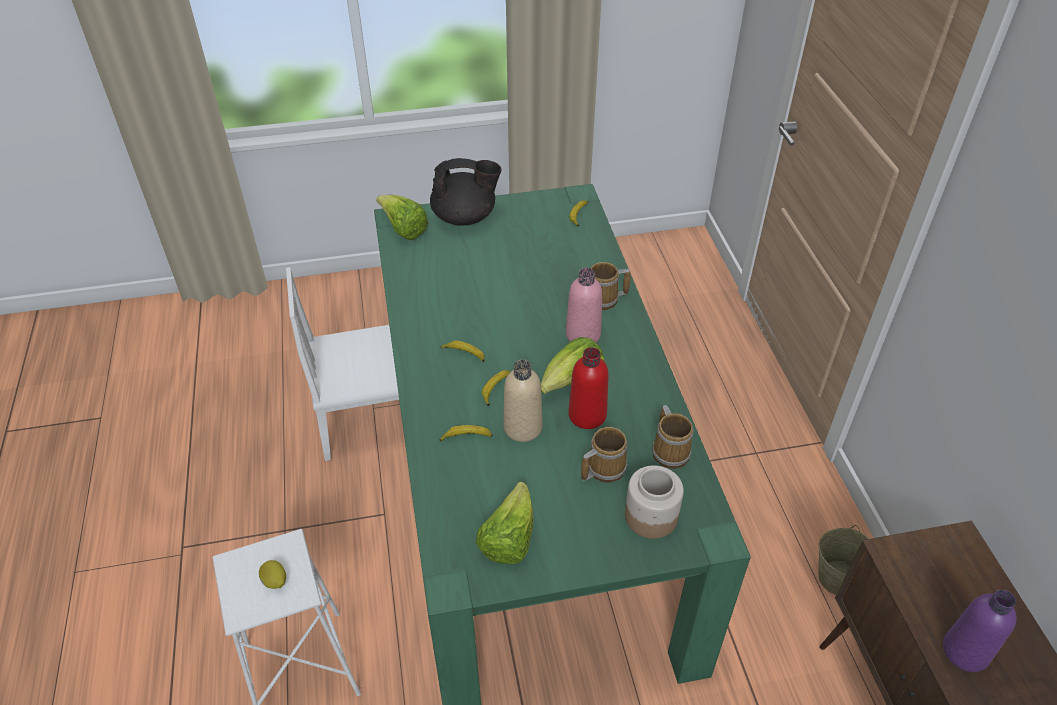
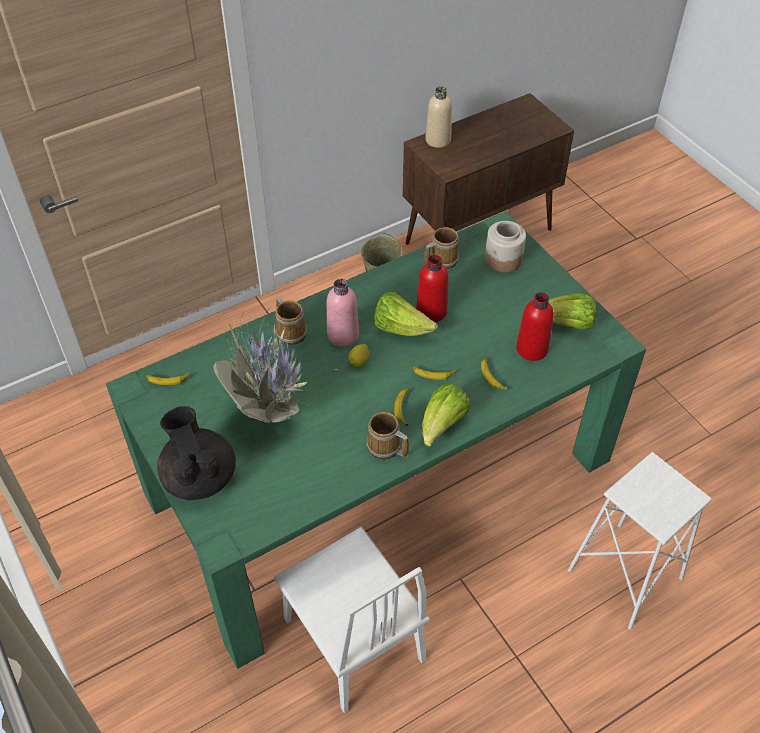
camera: 110 degrees left, 5 degrees up
(275, 581) = (656, 487): lemon -> lemon (359, 361)
(403, 229) = (240, 527): lettuce -> lettuce (442, 425)
(487, 488) = (532, 349): none -> red bottle
(512, 267) = (270, 410): none -> potted plant
(522, 427) = (464, 345): beige bottle -> beige bottle (438, 140)
(603, 468) = (476, 291): mug -> mug (385, 448)
(965, 651) = (498, 142): purple bottle -> none

